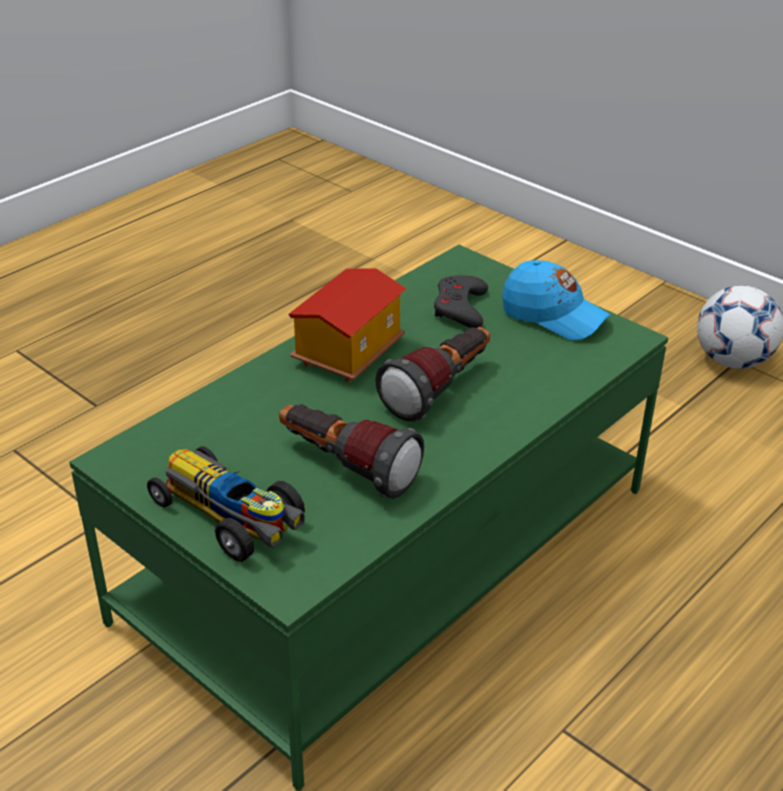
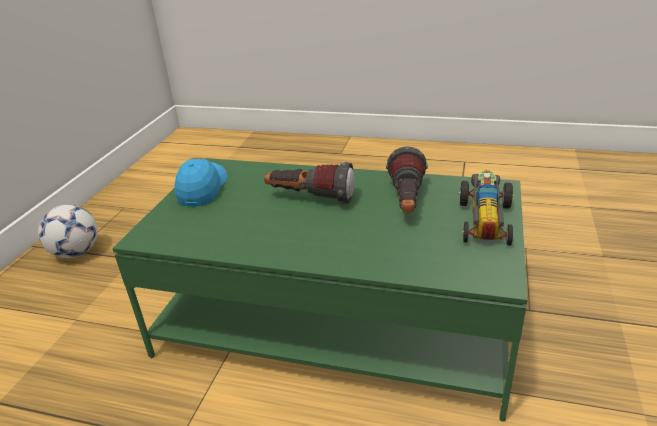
camera: 115 degrees left, 5 degrees down
(347, 352) = (298, 240): toy house -> none
(460, 308) = (211, 219): grey game controller -> none

